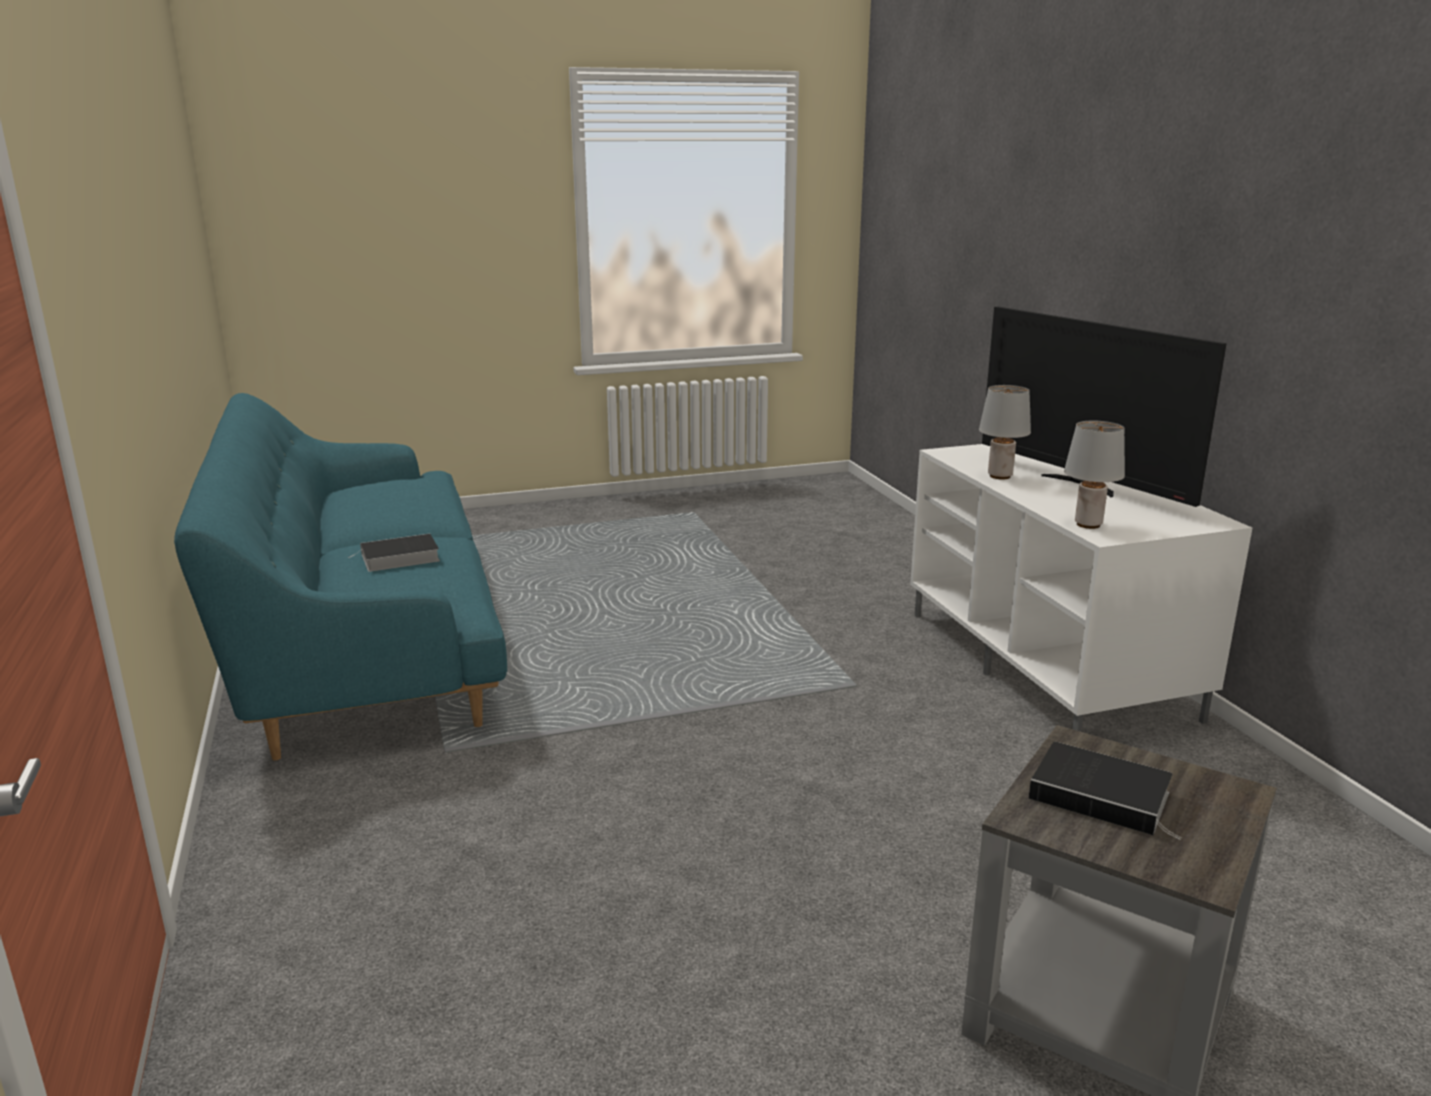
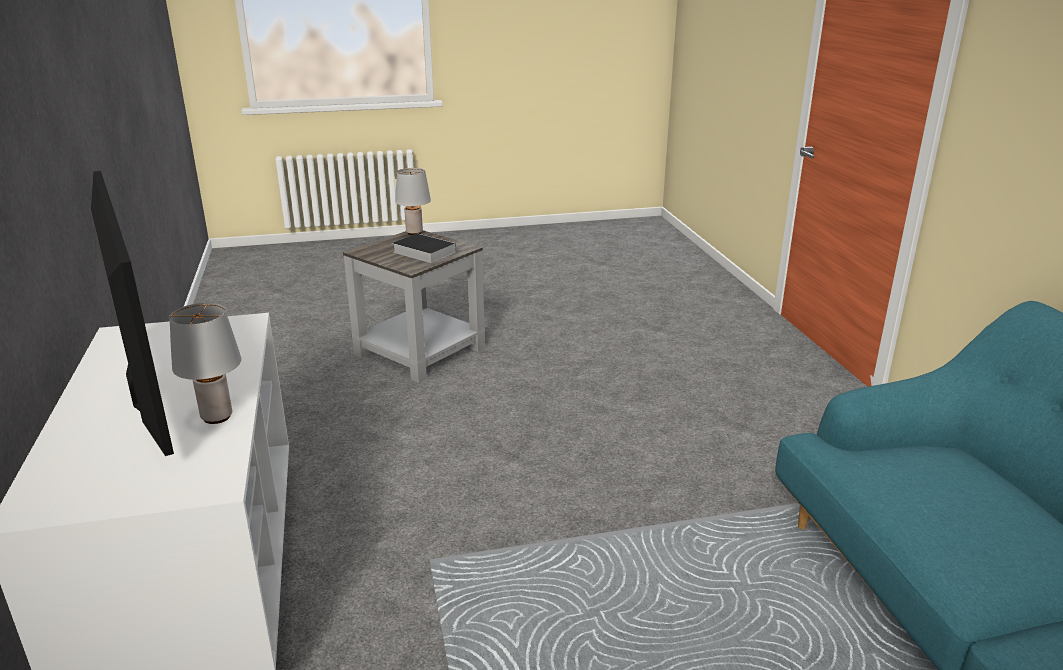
camera: 175 degrees left, 5 degrees up
(398, 558) = (978, 515): book -> none
(1088, 525) = (239, 335): grey table lamp -> grey table lamp (414, 232)

